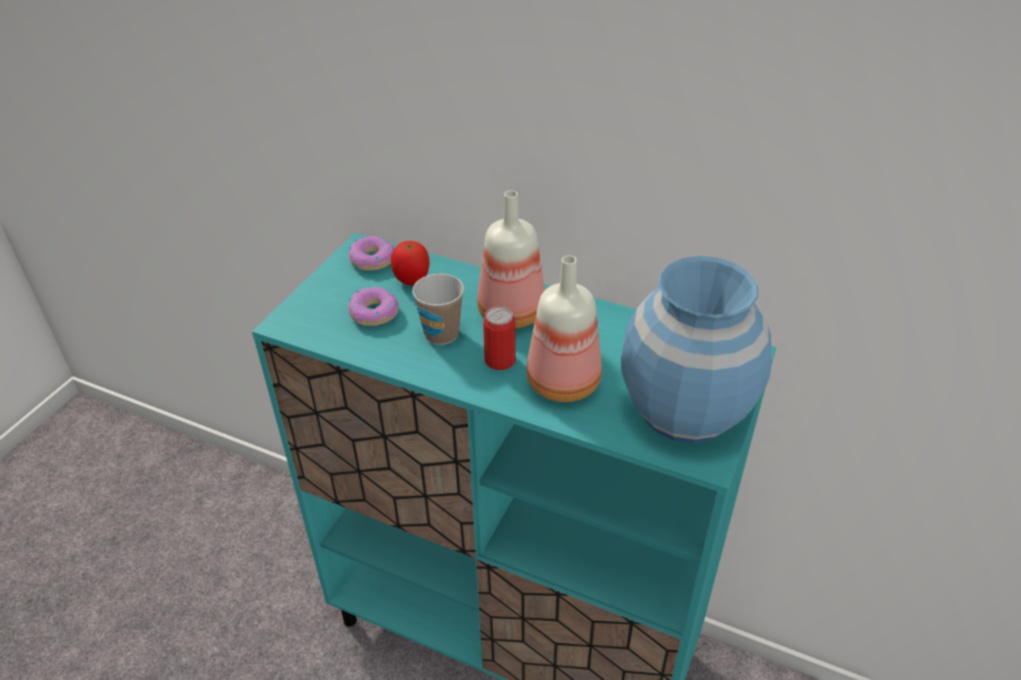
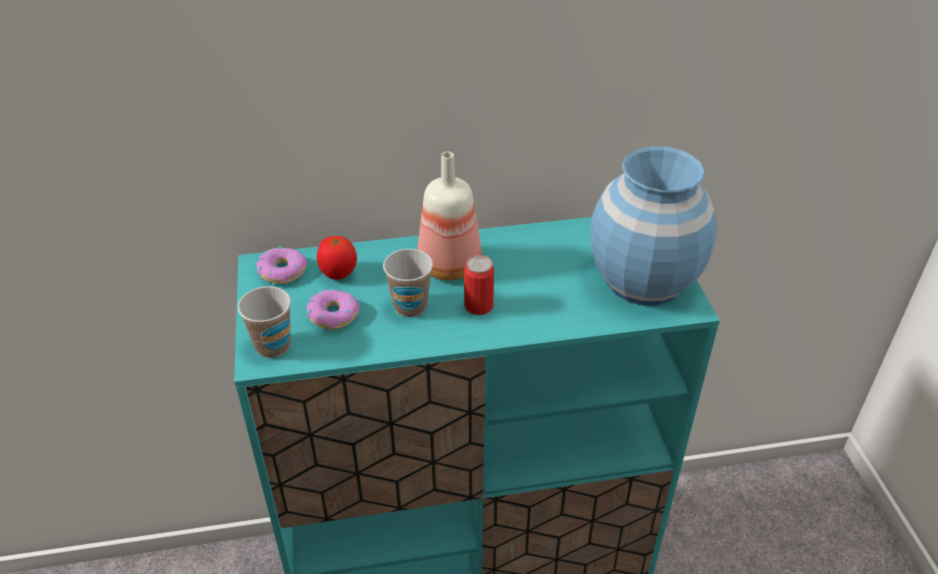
camera: 35 degrees left, 0 degrees up
(305, 317) = (273, 346): none -> cup
(564, 384) = (545, 301): bottle -> none

